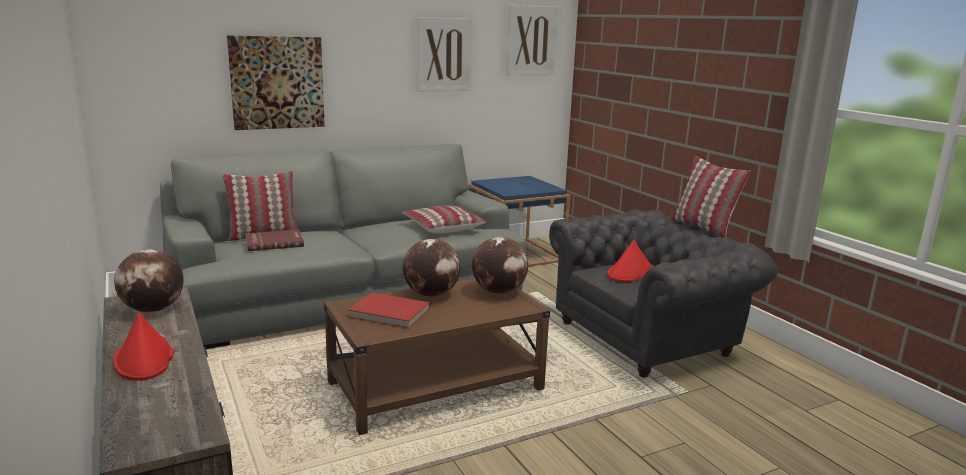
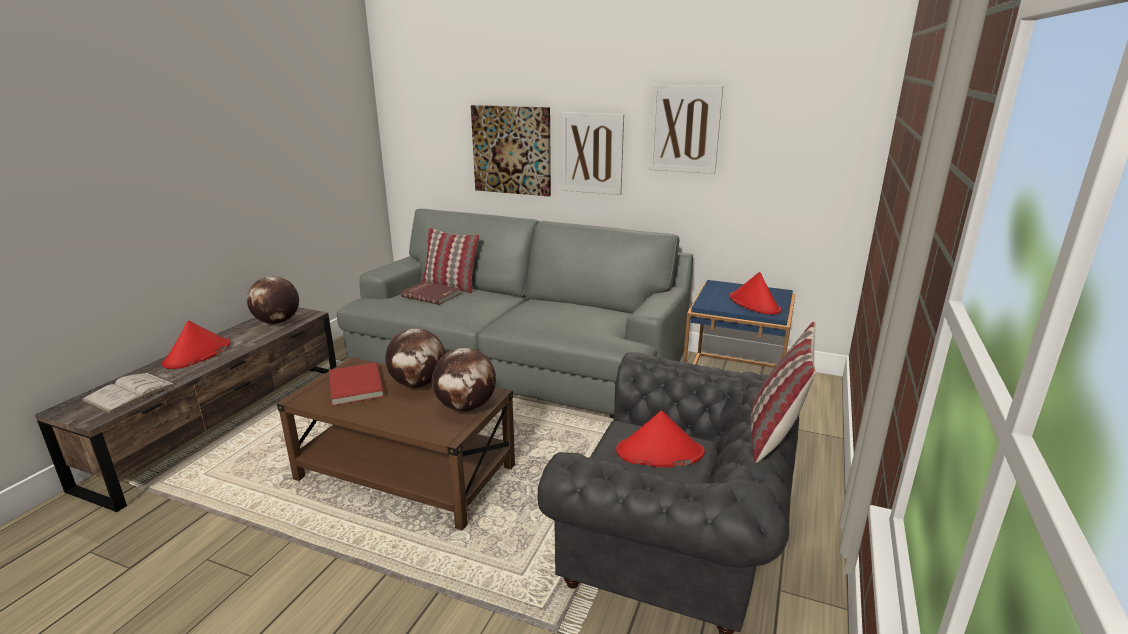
camera: 50 degrees right, 5 degrees up
(170, 408) = (130, 393): none -> white book
(442, 227) = (578, 323): pillow -> none
(531, 40) = (813, 114): picture -> picture (592, 153)
(532, 186) = (754, 304): none -> red hat

